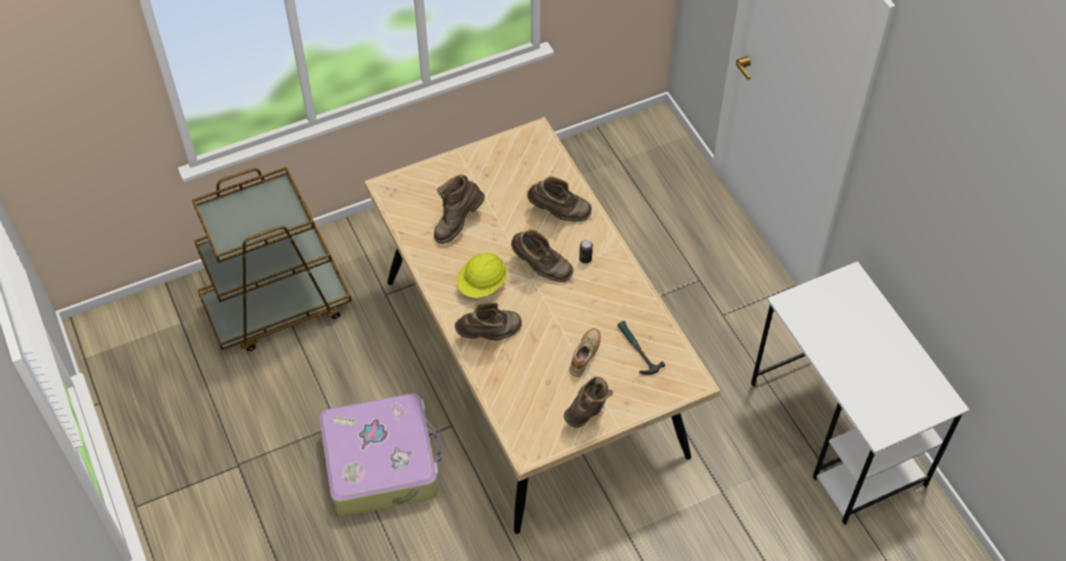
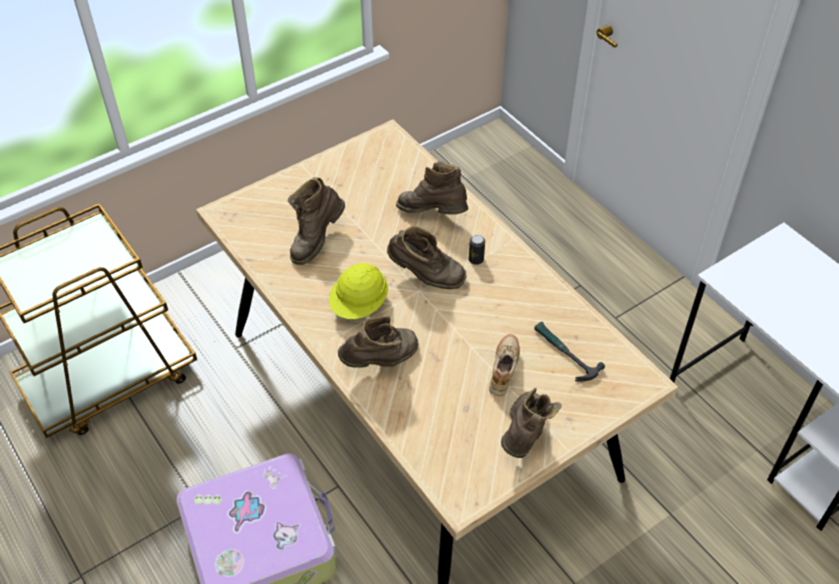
camera: 10 degrees left, 5 degrees down
(559, 213) = (433, 215): brown boot -> brown boot turned 150 degrees counterclockwise

